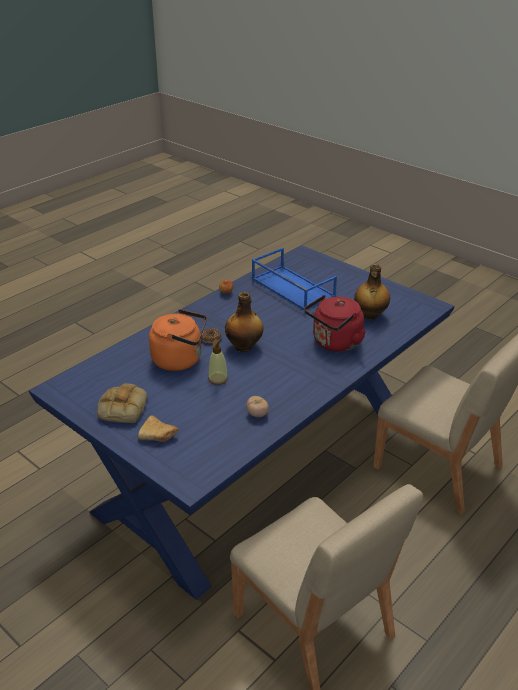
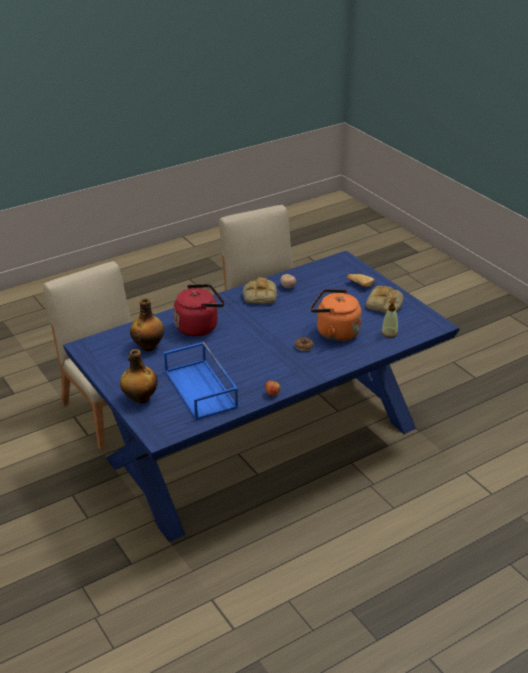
camera: 165 degrees left, 0 degrees up
(218, 379) = (308, 313): soap dispenser -> soap dispenser (389, 333)
(244, 346) = (277, 335): bottle -> bottle (140, 398)
(288, 394) = (259, 295): none -> bread

